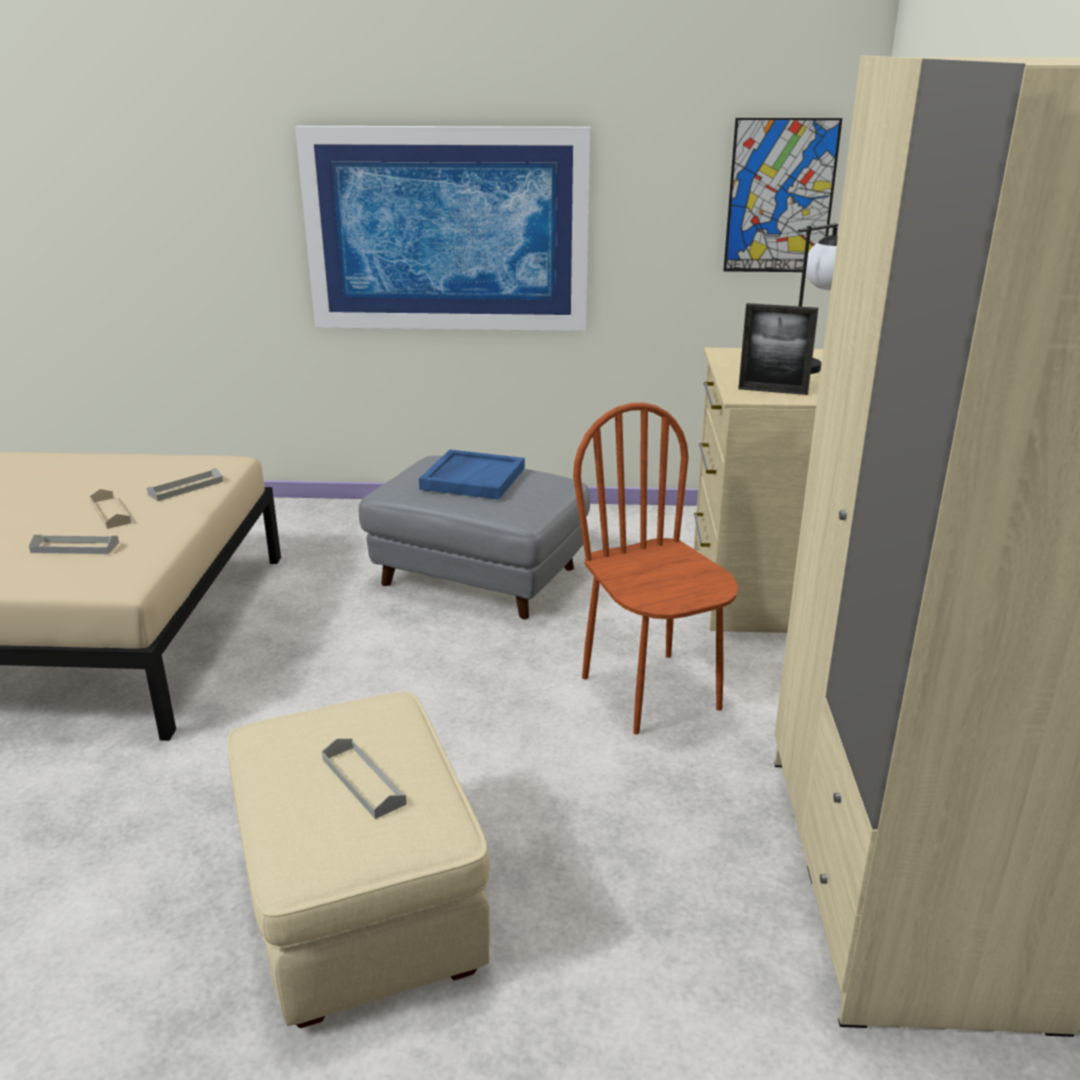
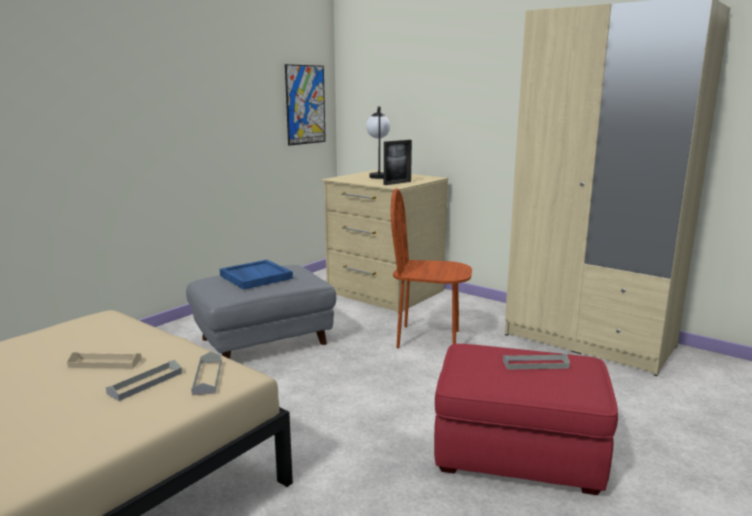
camera: 55 degrees left, 10 degrees down
(185, 488) = (119, 334): grey tray -> grey tray (207, 377)
(361, 906) = (519, 454): beige ottoman -> red ottoman
(447, 230) = (149, 134): picture -> none

